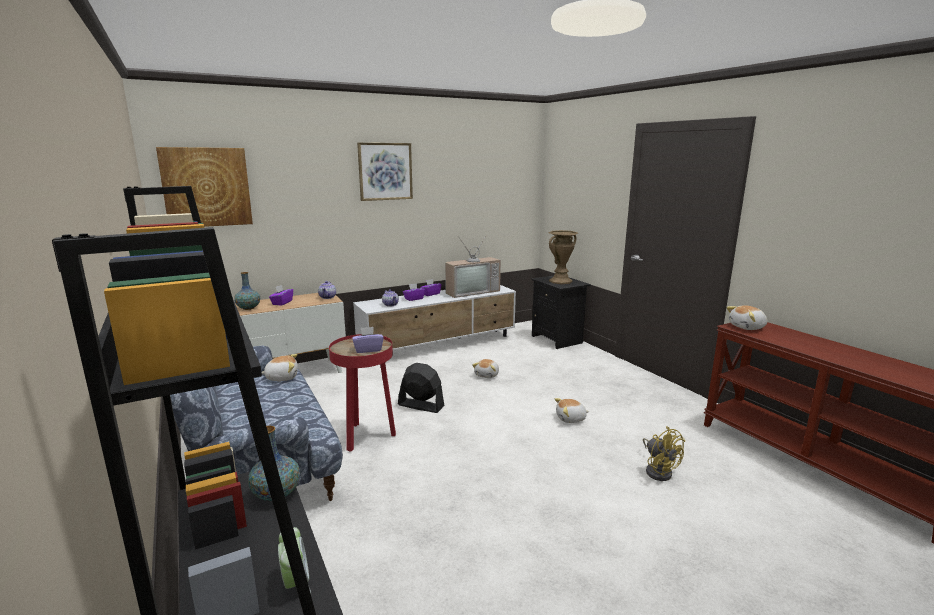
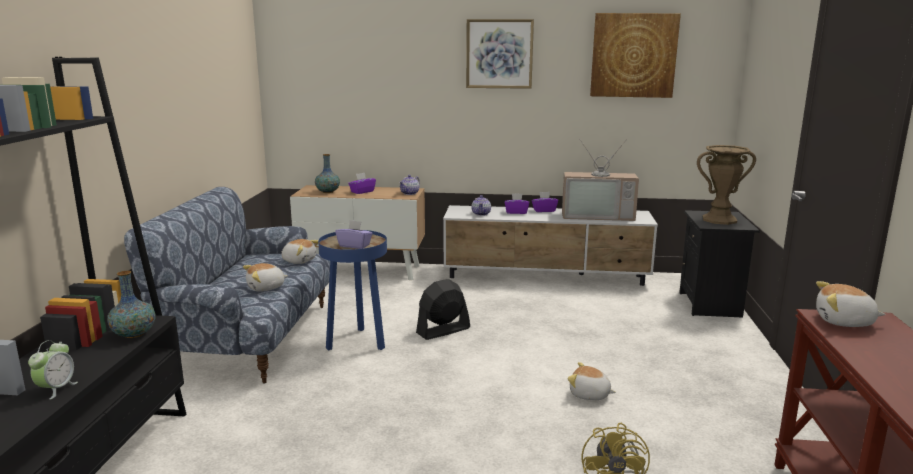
camera: 35 degrees right, 0 degrees up
(206, 187) = (310, 66): picture -> picture (633, 55)
(367, 437) = (357, 343): red side table -> blue side table
(420, 405) = (443, 331): black fan -> black fan turned 90 degrees counterclockwise
(487, 375) = (557, 321): plush toy -> plush toy (266, 288)

